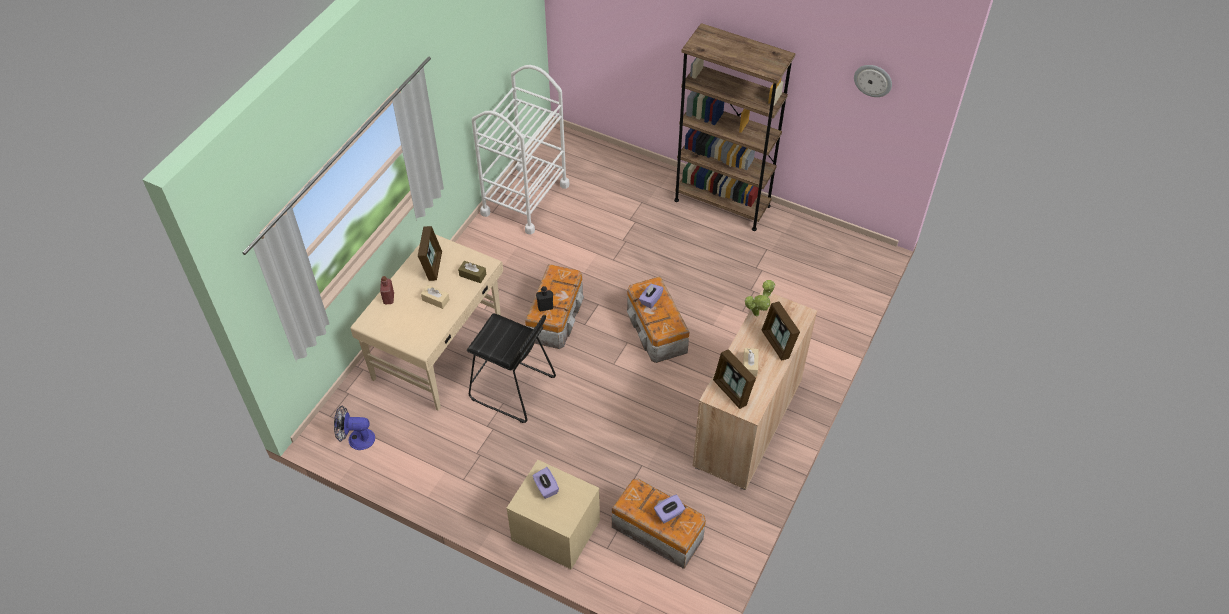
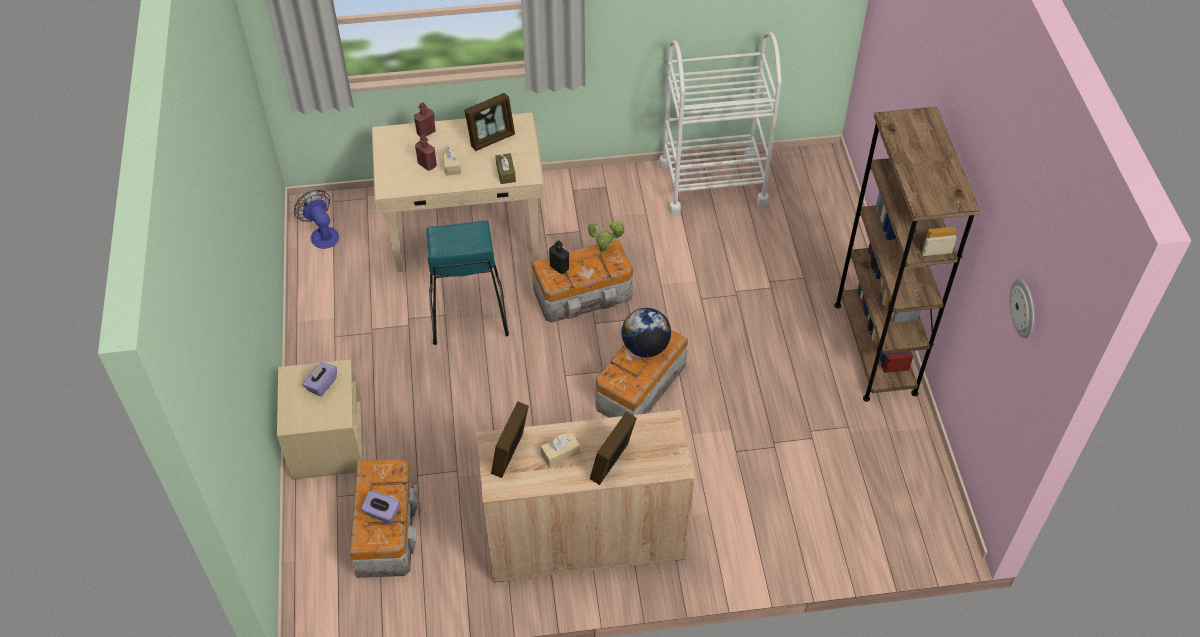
camera: 55 degrees right, 0 degrees up
(421, 314) = (427, 164): none -> red bottle
(512, 389) = (467, 312): black stool -> turquoise stool
(650, 300) = (645, 347): purple tissue box -> globe
(757, 313) = (641, 423): potted plant -> potted plant (605, 251)

